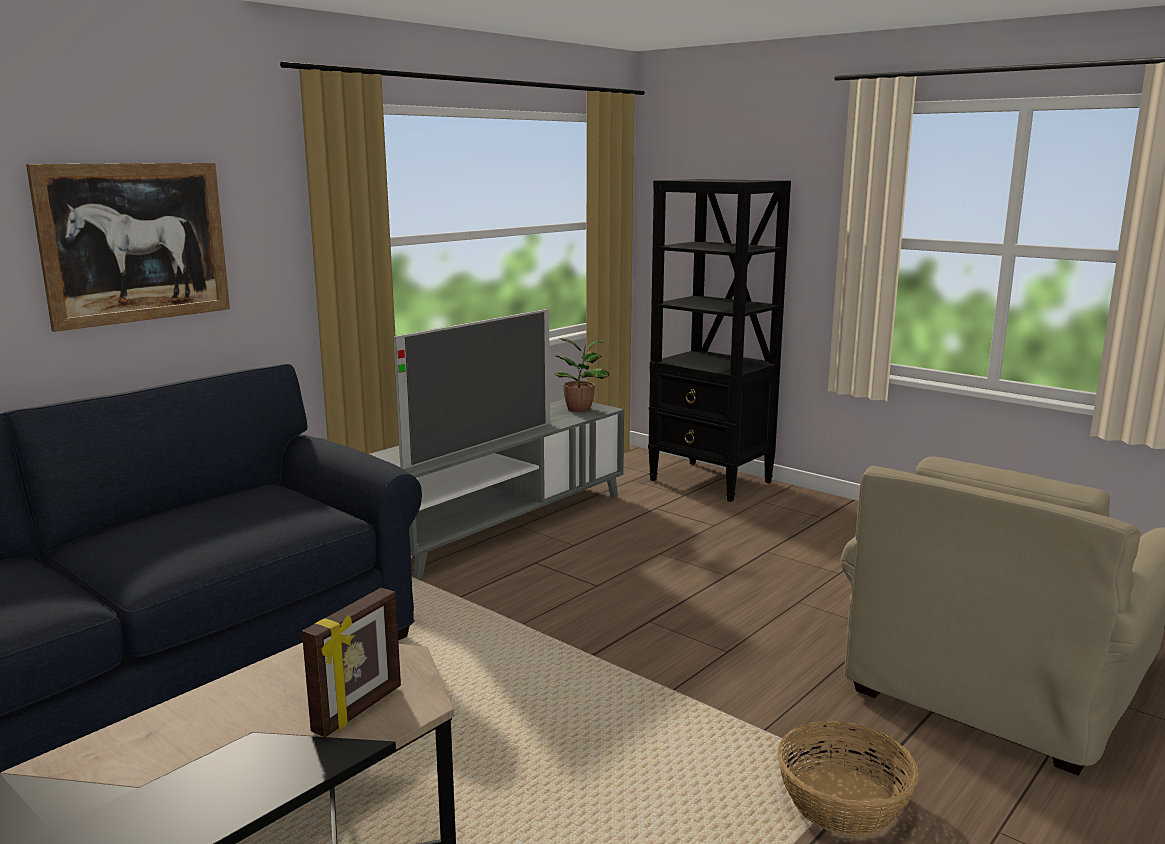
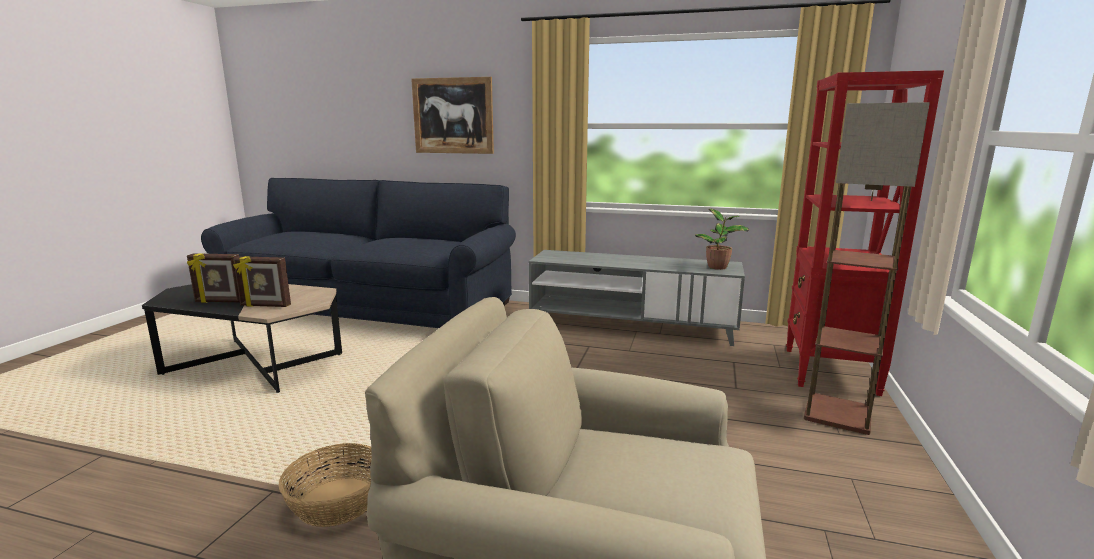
camera: 65 degrees right, 0 degrees up
(251, 768) = (220, 301): none -> picture frame
(481, 444) = (601, 262): television -> none
(711, 481) = (829, 371): black bookcase -> red bookcase
(789, 506) = (836, 413): none -> floor lamp

